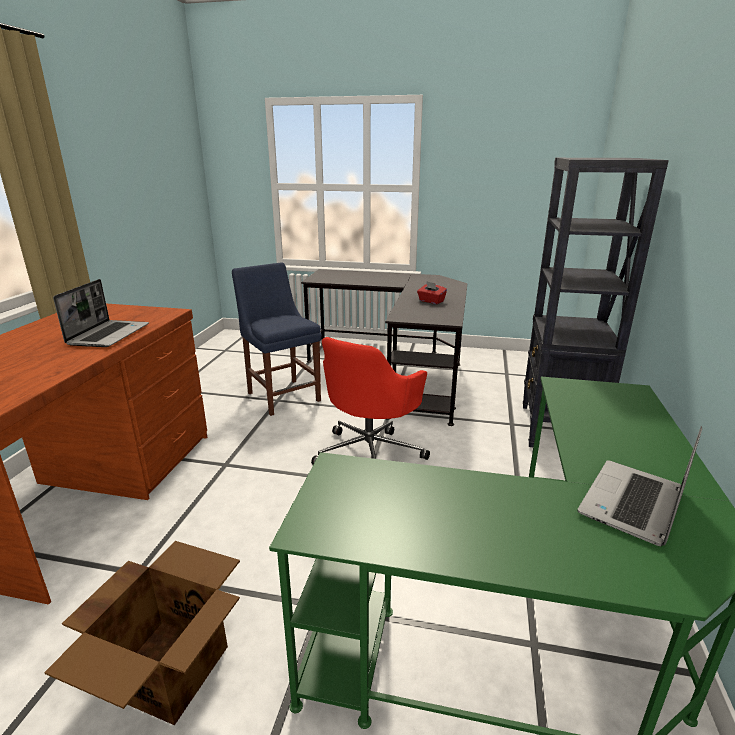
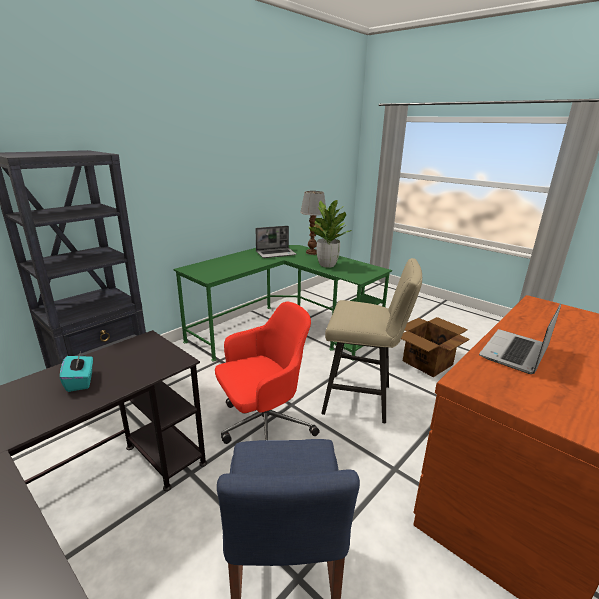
camera: 150 degrees left, 0 degrees up
(280, 523) = (363, 399): none -> beige stool
(431, 301) = (80, 381): red tissue box -> turquoise tissue box
(450, 498) = (327, 265): none -> potted plant
(573, 559) = (312, 252): none -> table lamp

